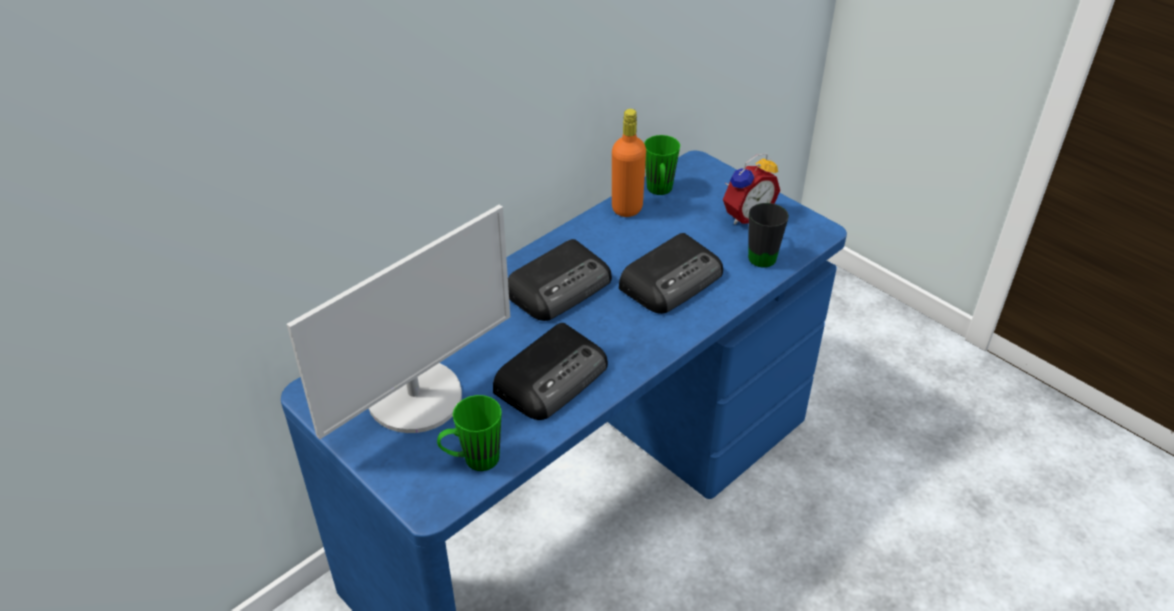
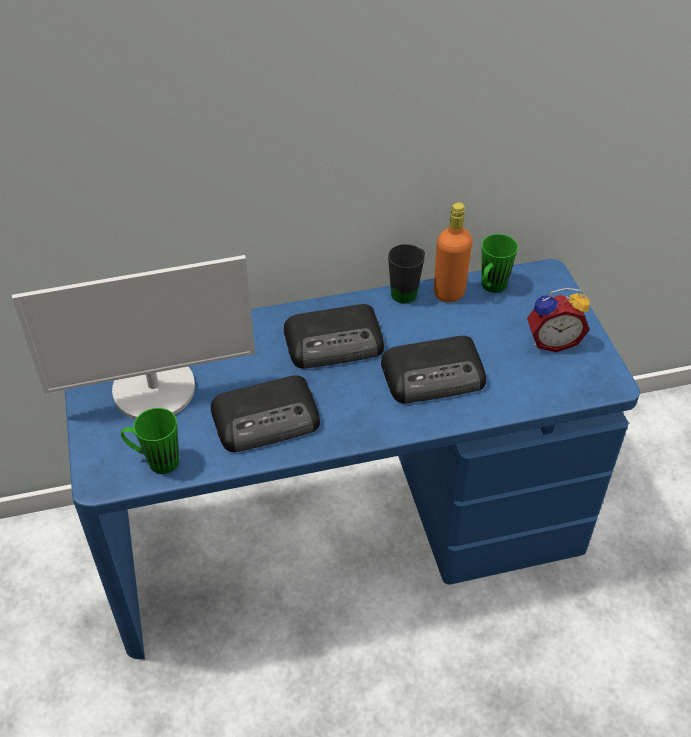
camera: 30 degrees right, 5 degrees up
(762, 253) = (537, 384): black mug -> black mug (408, 290)

